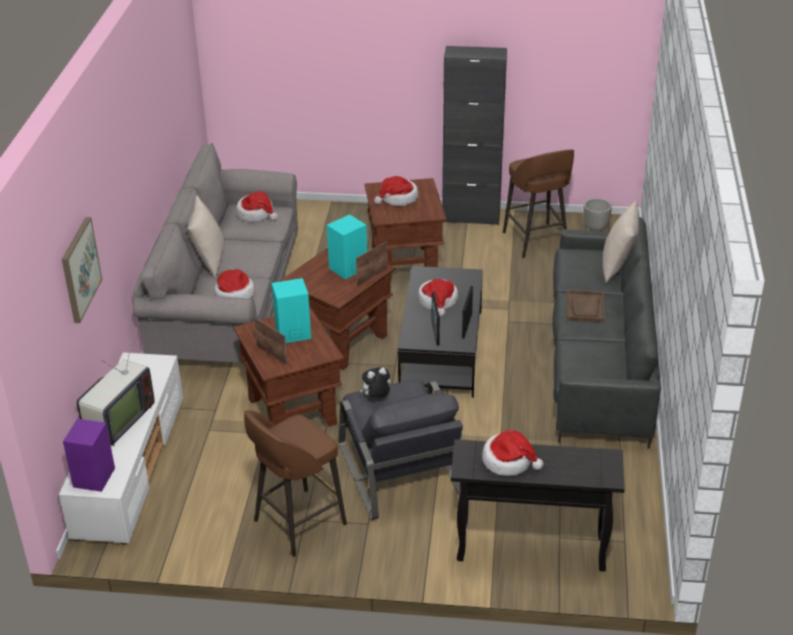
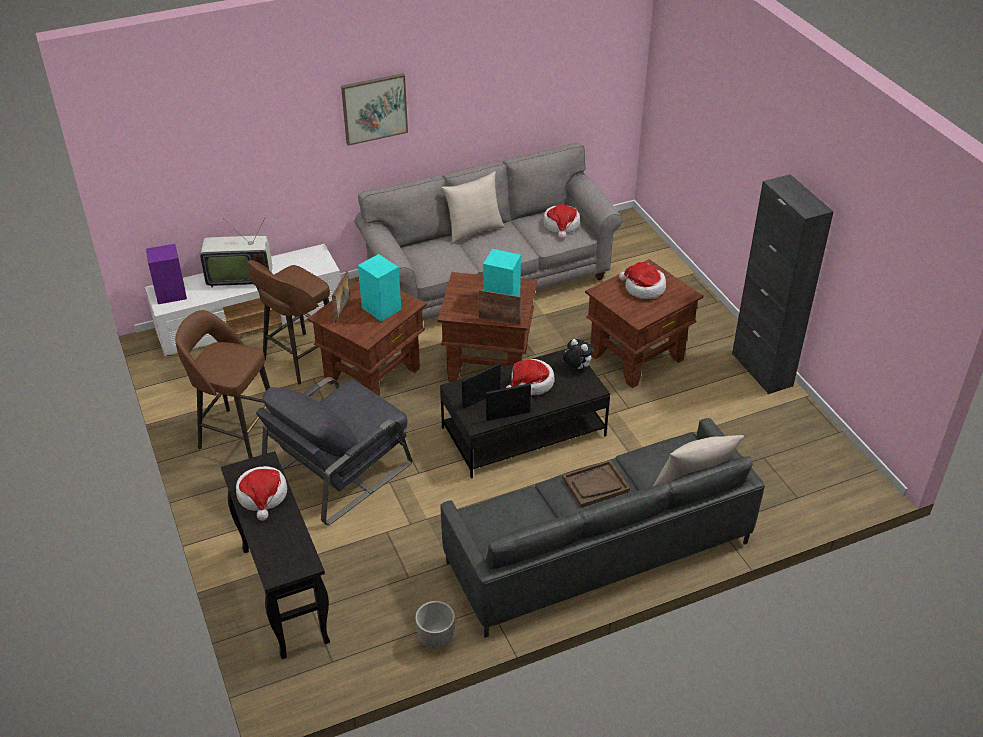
camera: 60 degrees right, 5 degrees up
(80, 269) = (254, 144): picture -> picture (374, 108)
(234, 295) = (433, 262): hat -> none
(376, 398) = (356, 398): plush toy -> plush toy (576, 367)
(536, 241) = (765, 431): brown stool -> brown stool (299, 359)
(595, 228) = (838, 468): planter -> planter (436, 640)

